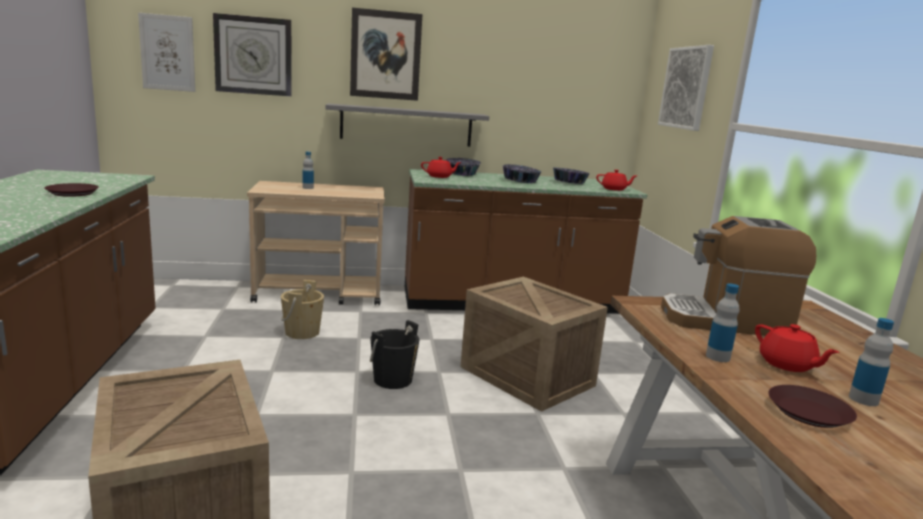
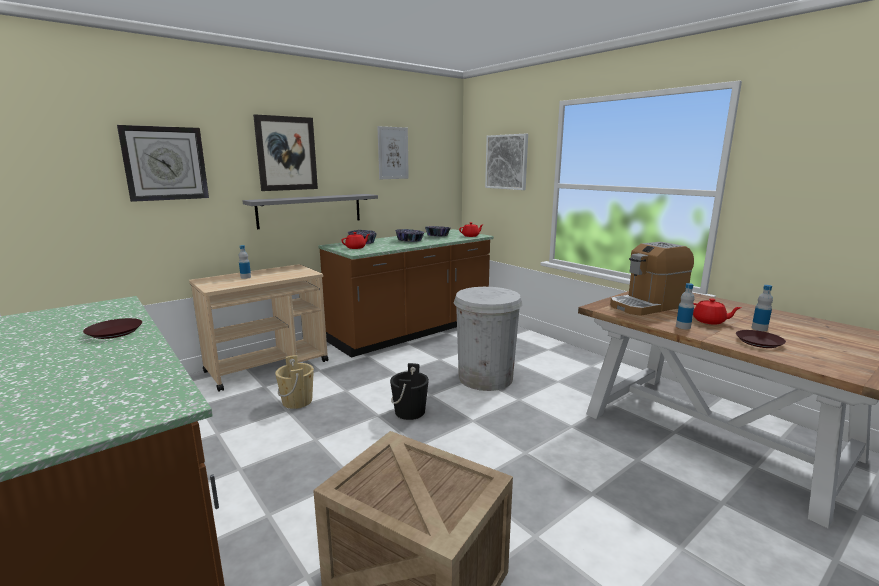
camera: 30 degrees left, 0 degrees up
(167, 53) = (68, 168): picture -> picture (393, 153)
(529, 376) = (485, 378): crate -> white trash can

